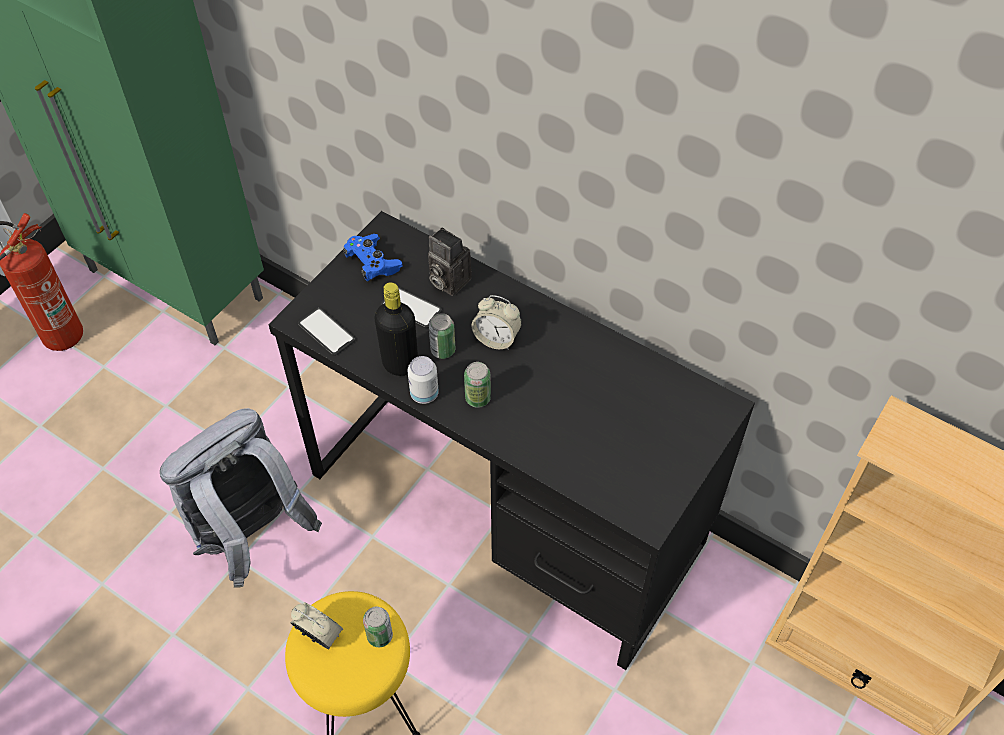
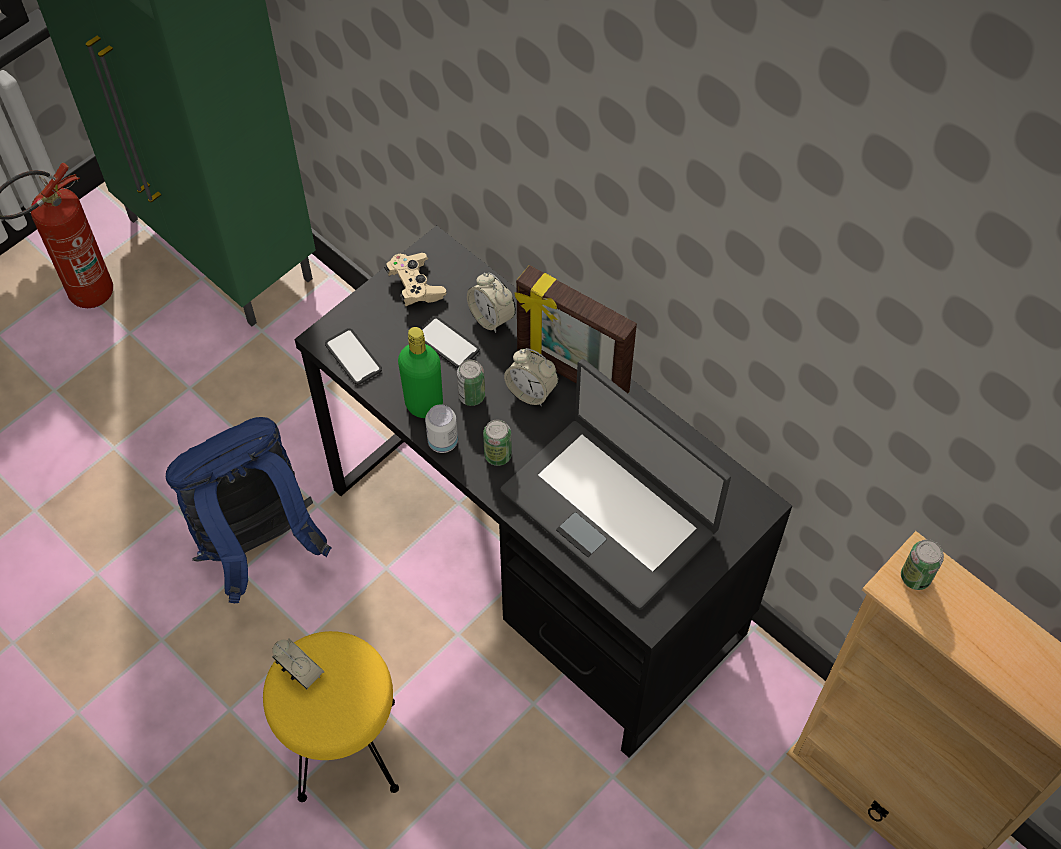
camera: 10 degrees right, 5 degrees up
(251, 535) = (258, 547): grey backpack -> blue backpack
(372, 263) = (415, 286): blue game controller -> beige game controller
(380, 636) = (362, 684): can -> can (915, 577)
(400, 364) = (424, 404): black bottle -> green bottle
(447, 281) = (491, 317): camera -> alarm clock
(530, 318) = (571, 373): none -> picture frame
(592, 431) = (610, 510): none -> laptop

